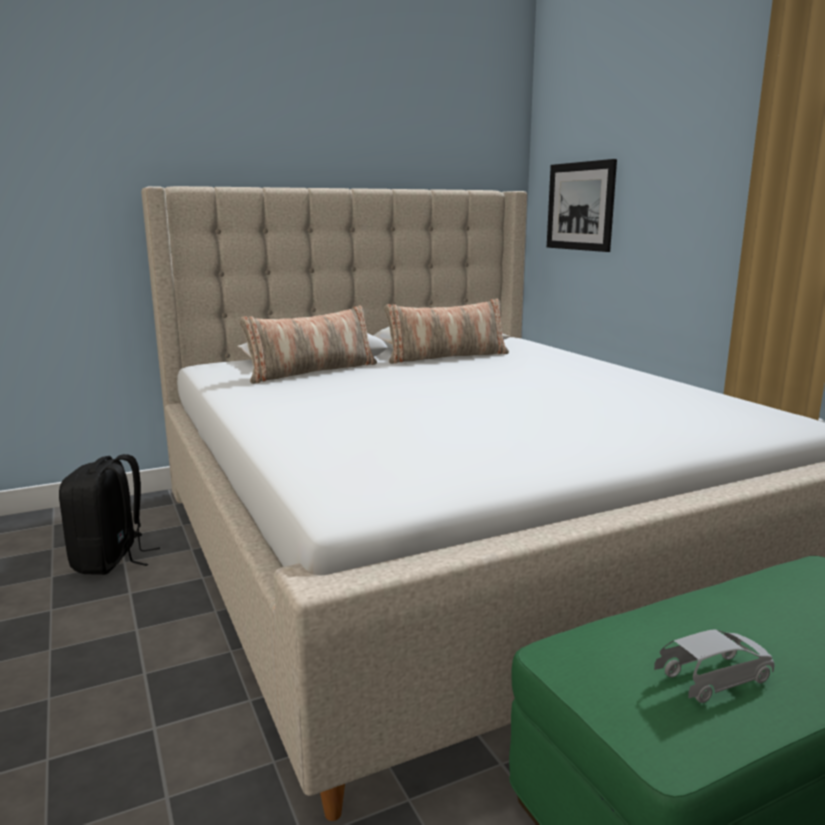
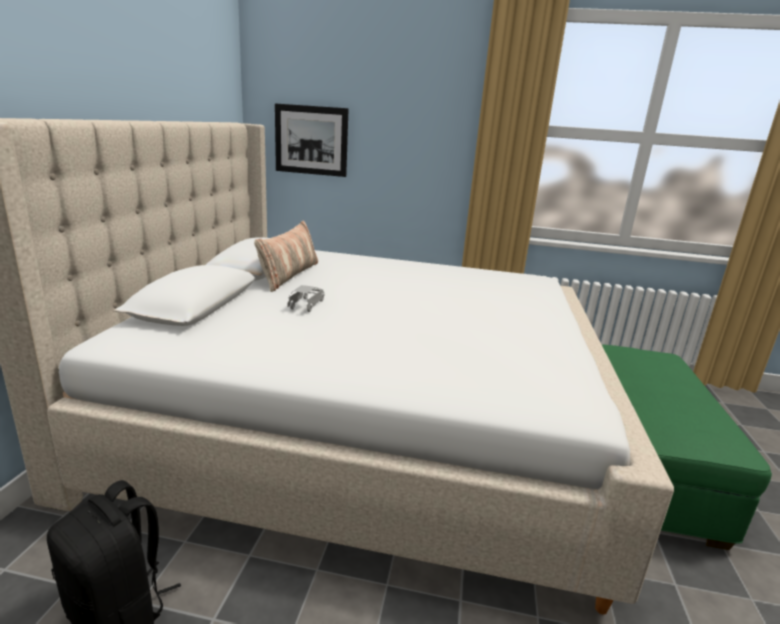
camera: 55 degrees left, 5 degrees up
(312, 371) = (238, 318): pillow -> none
(714, 679) = (698, 416): grey toy car -> grey toy car (307, 305)

